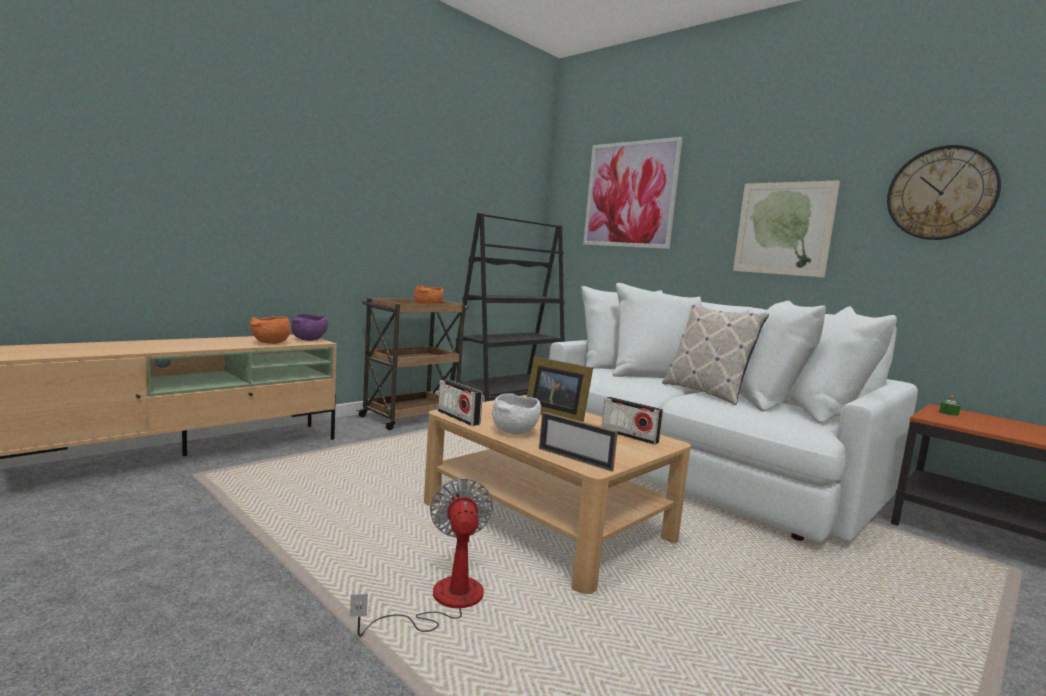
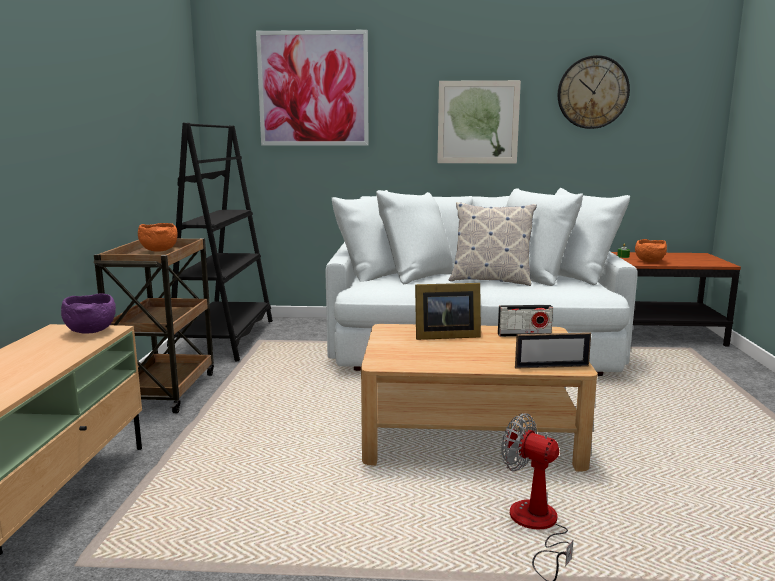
camera: 40 degrees left, 5 degrees up
(270, 343) = (70, 351): orange bowl -> orange bowl (650, 262)
(458, 417) = (399, 366): radio -> none
(515, 432) = (466, 361): white bowl -> none

